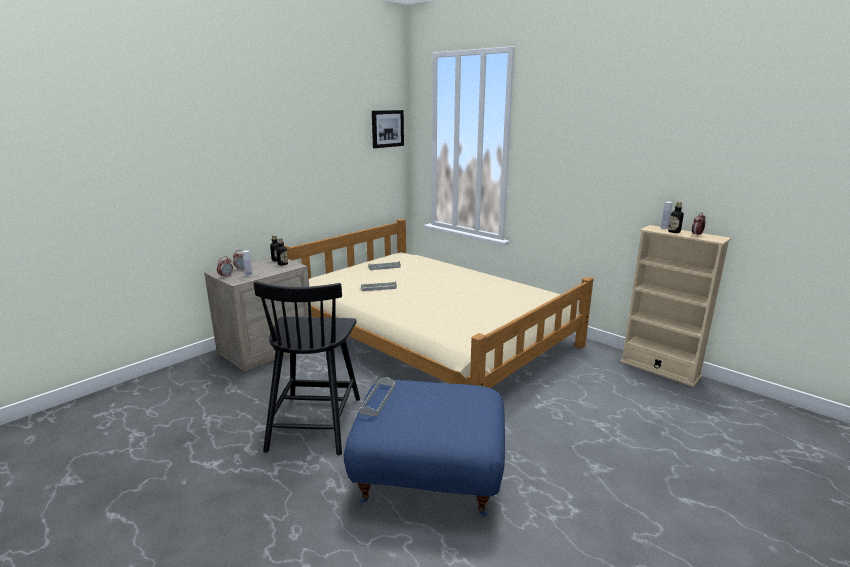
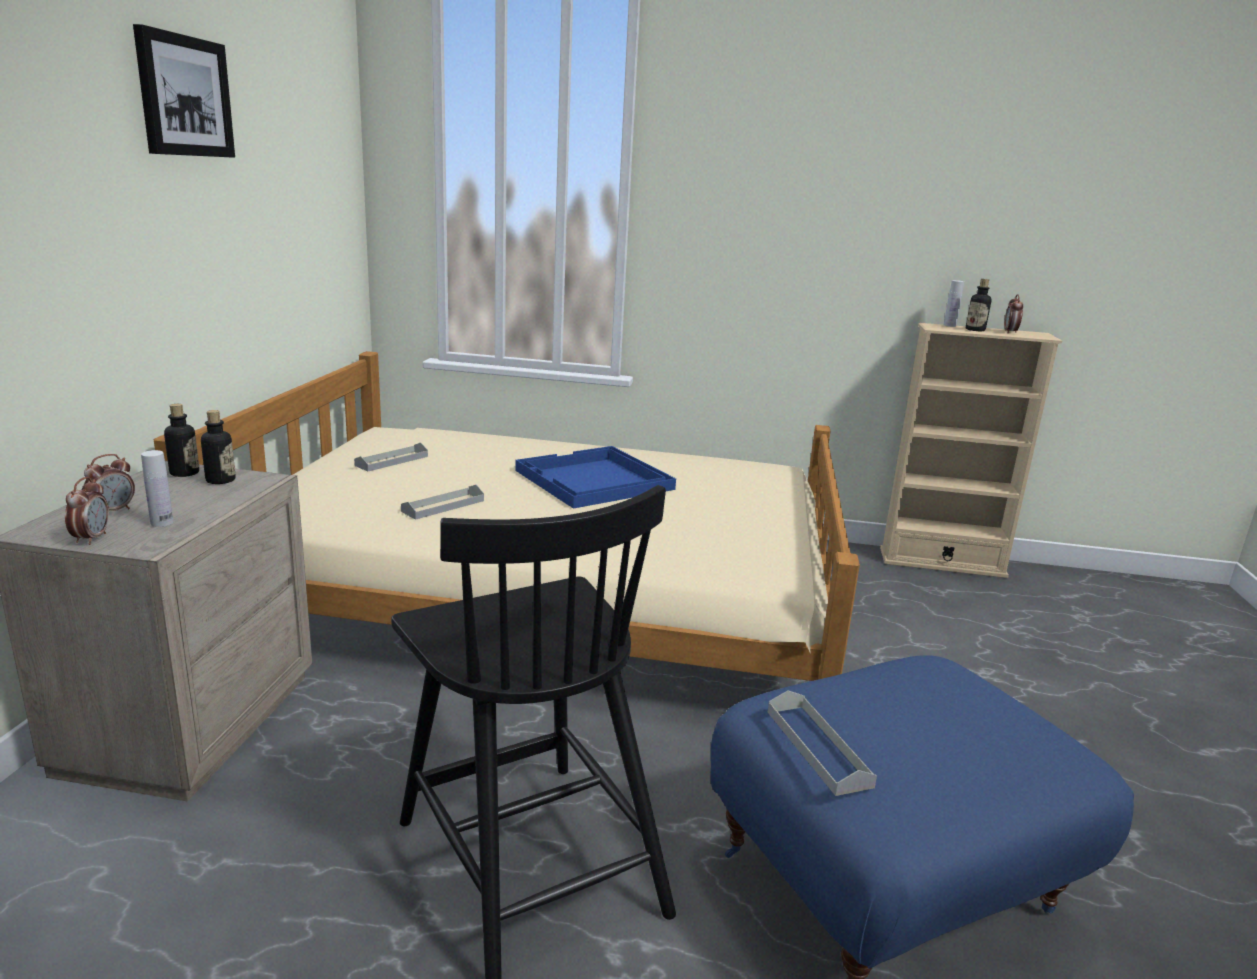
camera: 35 degrees left, 0 degrees up
(387, 128) = (333, 140): picture -> picture (184, 96)
(454, 287) = (593, 480): none -> blue tray

